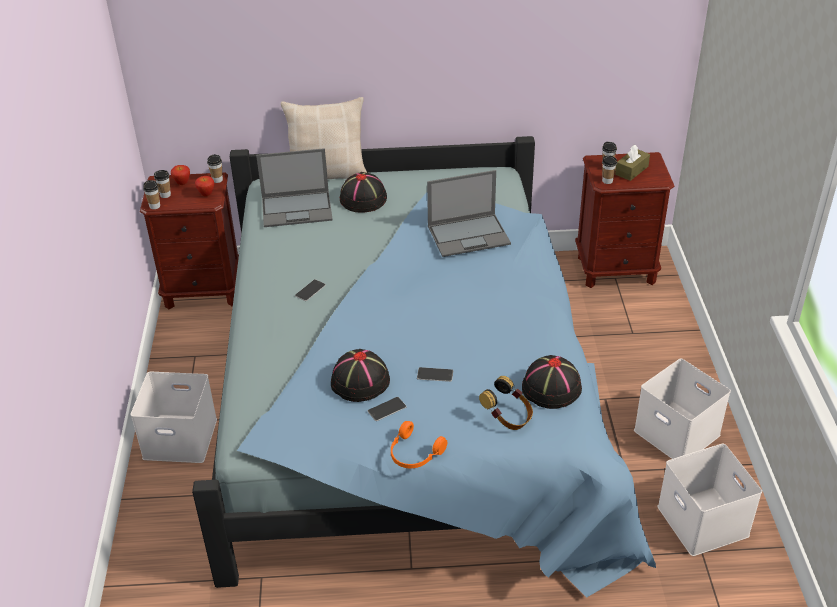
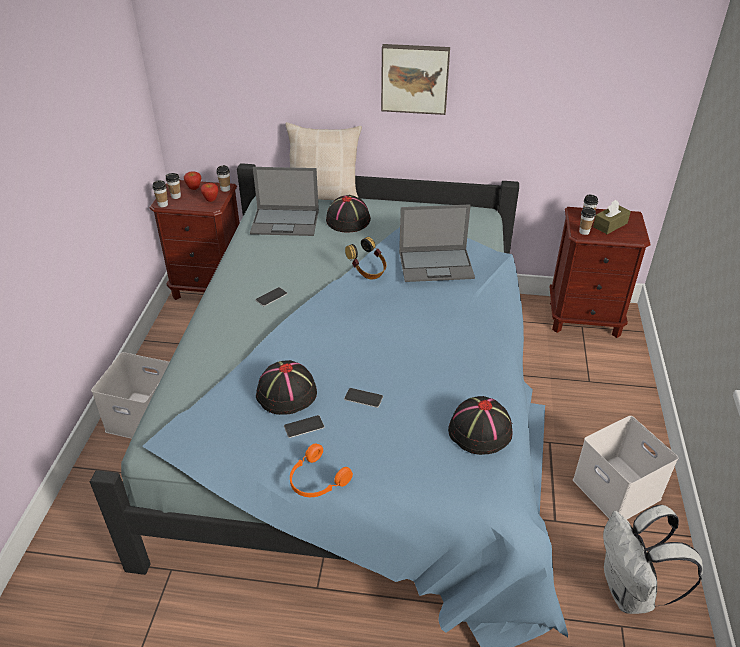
camera: 10 degrees right, 0 degrees up
(417, 44) = (415, 78): none -> picture
(508, 417) = (426, 456): headphones -> headphones (367, 271)
(705, 521) = (630, 592): white storage box -> white backpack

